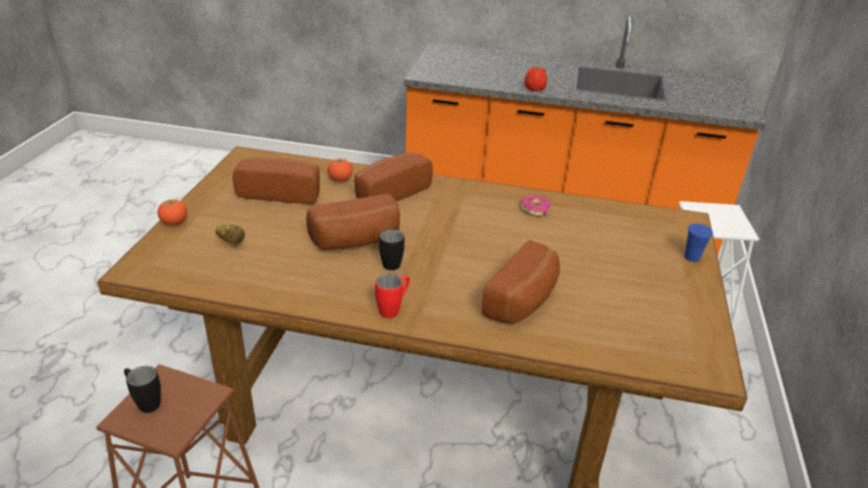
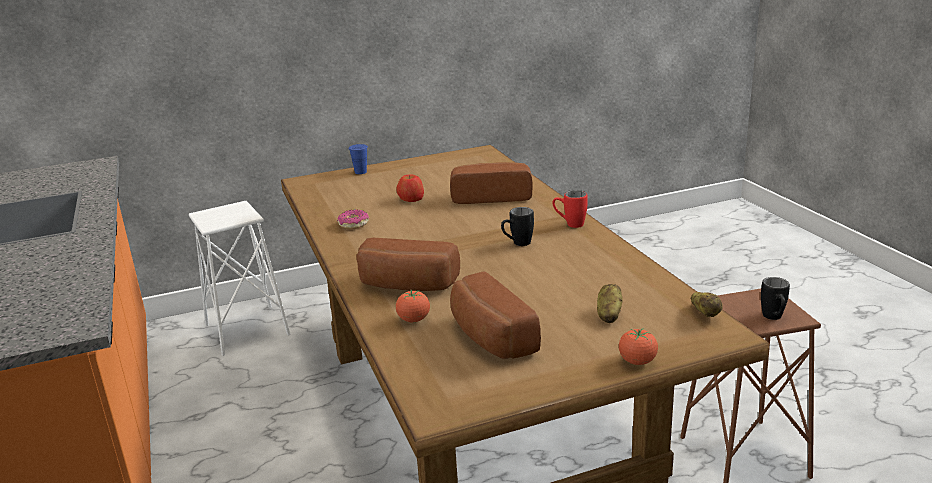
camera: 120 degrees left, 10 degrees down
(163, 278) = (705, 314): none -> potato
(357, 241) = (512, 266): bread -> none
(535, 88) = (85, 249): apple -> apple (411, 199)

